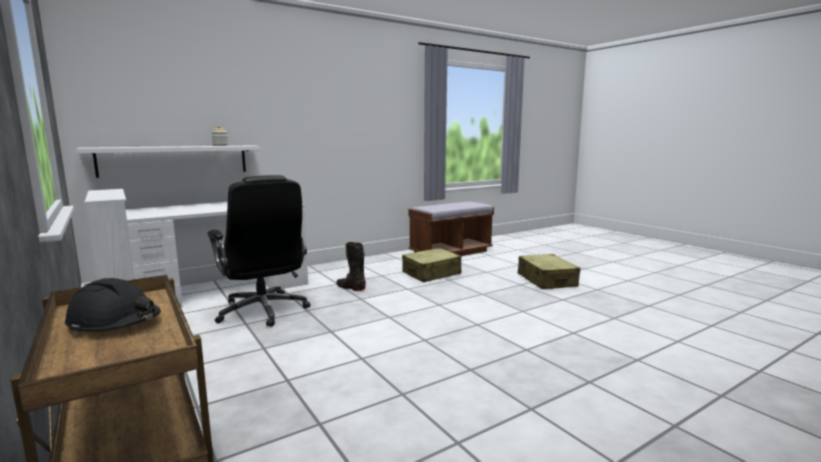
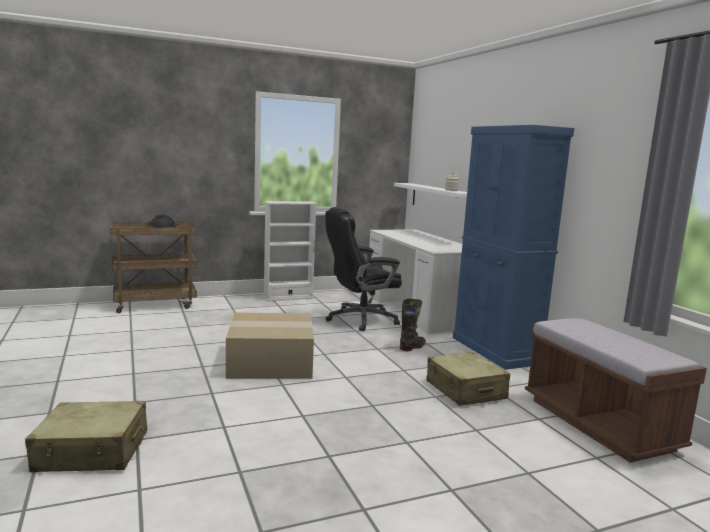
camera: 100 degrees right, 0 degrees up
(345, 266) = (495, 350): none -> blue cabinet
(427, 336) = (272, 361): none -> cardboard box
(546, 280) = (423, 471): beige suitcase -> beige suitcase (92, 452)

